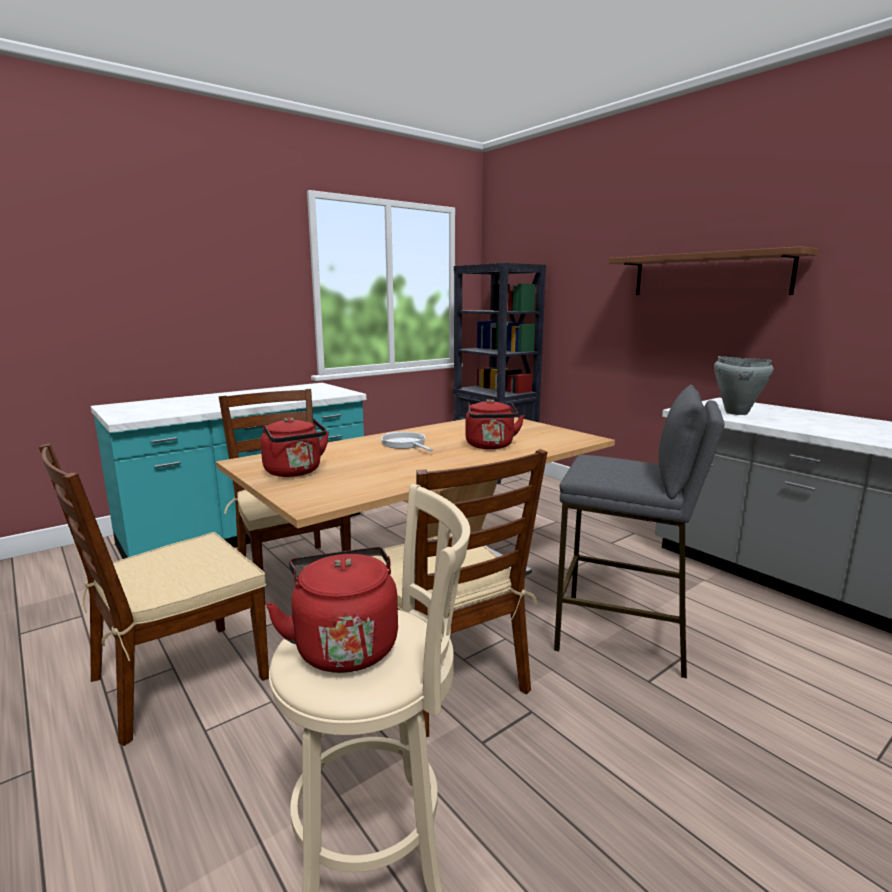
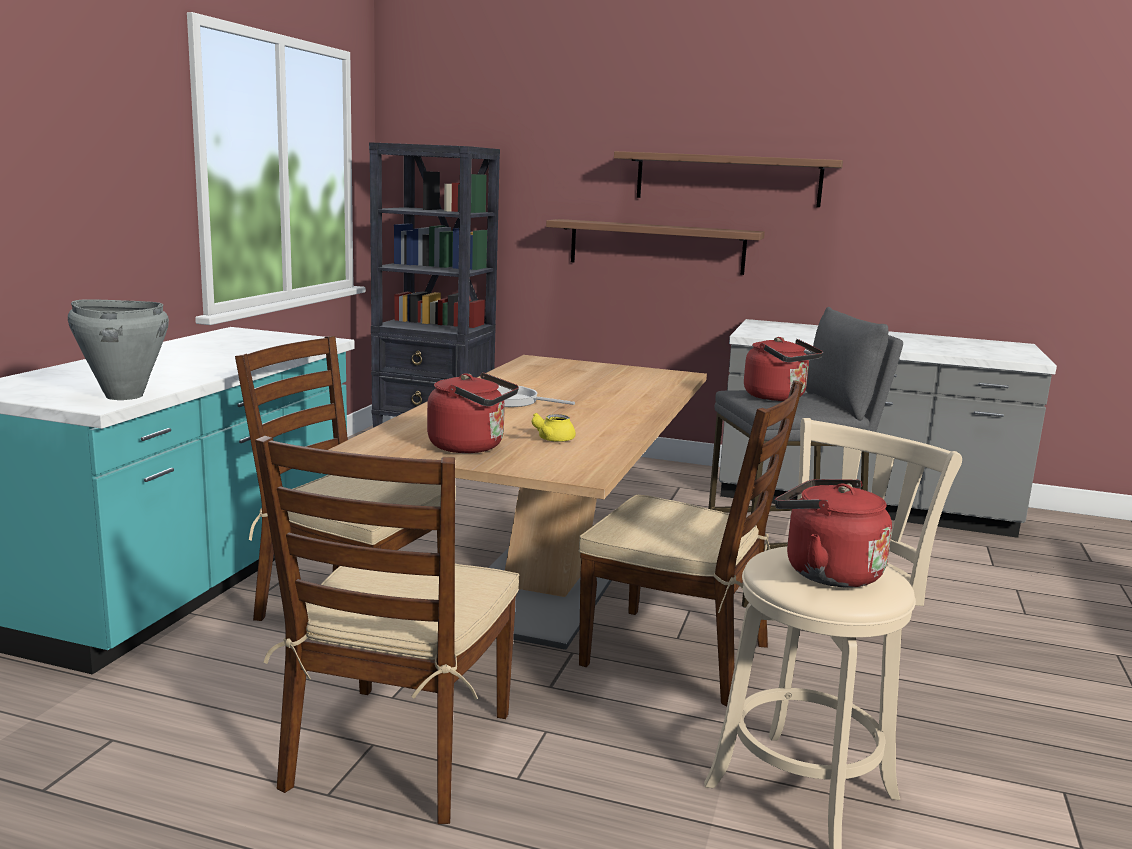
camera: 35 degrees left, 0 degrees up
(359, 475) = (551, 439): none -> yellow teapot
(490, 446) = (609, 393): red kettle -> red kettle (778, 397)
(650, 334) = (656, 246): none -> shelf
(736, 413) = (796, 334): grey cooking pot -> grey cooking pot (124, 396)

